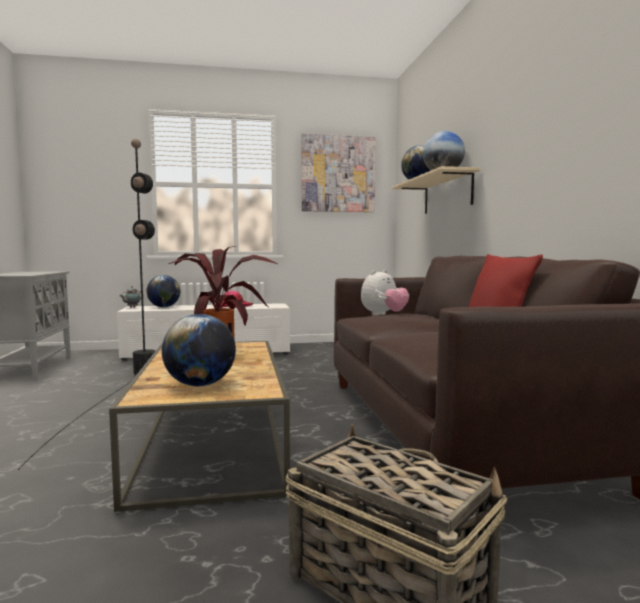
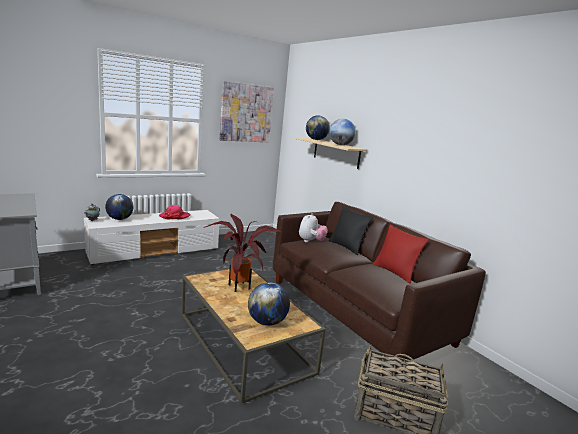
camera: 25 degrees left, 10 degrees up
(120, 390) = (129, 301): black floor lamp -> none
(436, 318) = (346, 247): none -> black pillow

